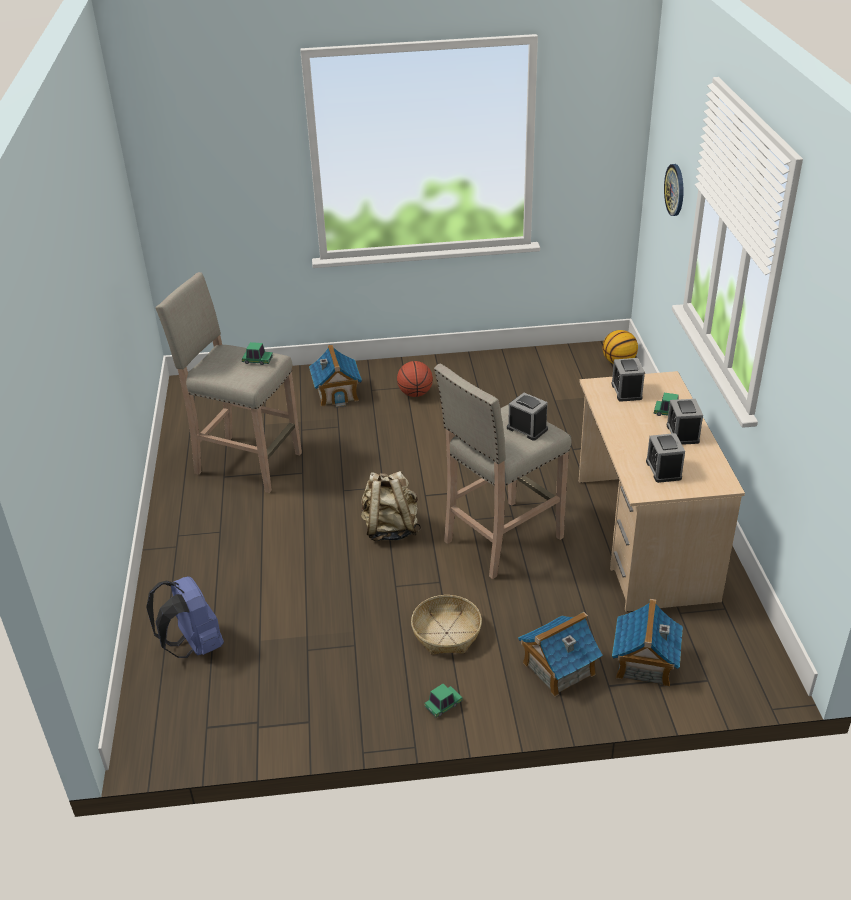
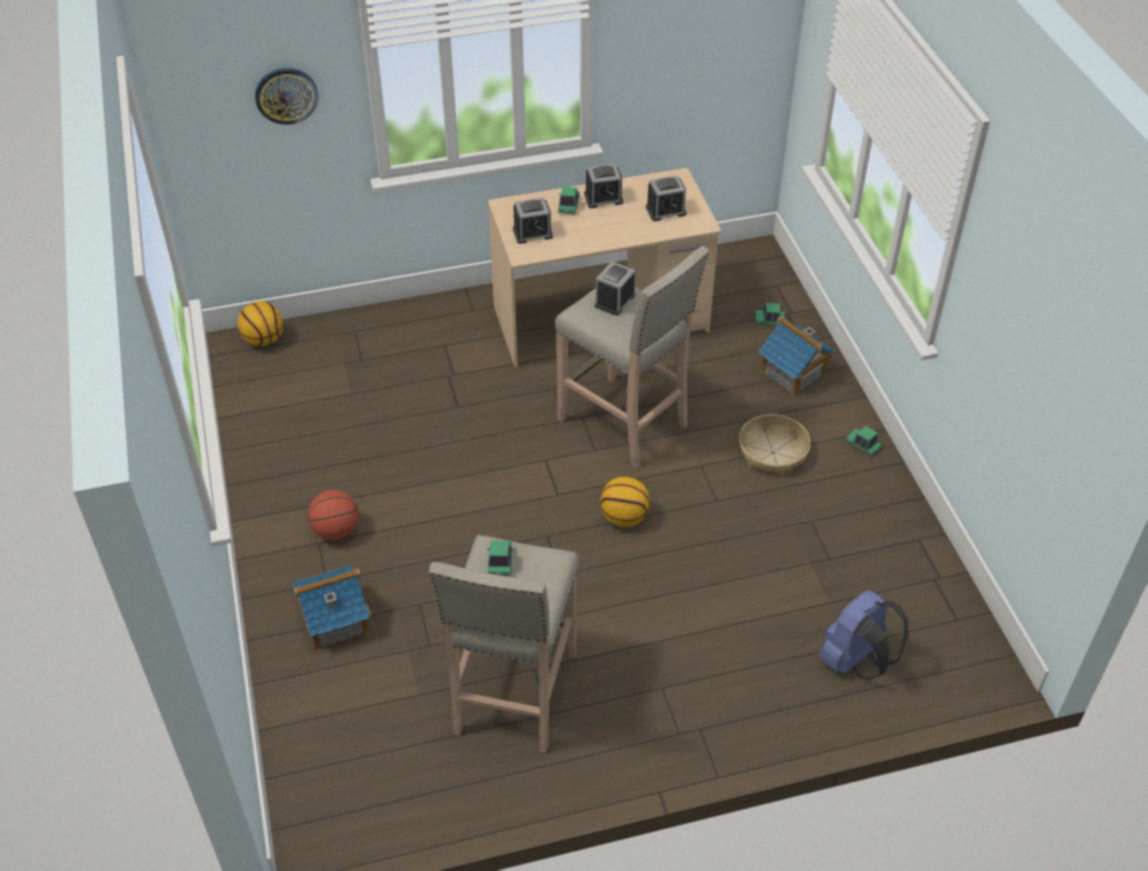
camera: 100 degrees left, 10 degrees up
(390, 529) = (624, 518): beige backpack -> basketball
(644, 663) = (770, 321): toy house -> toy car

